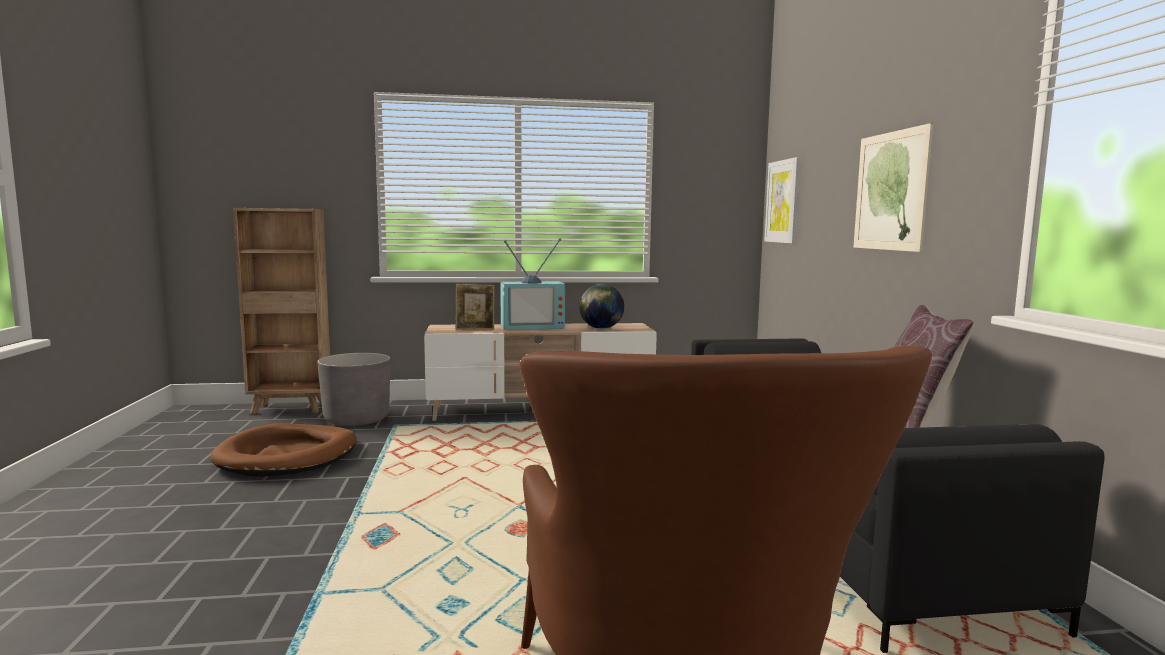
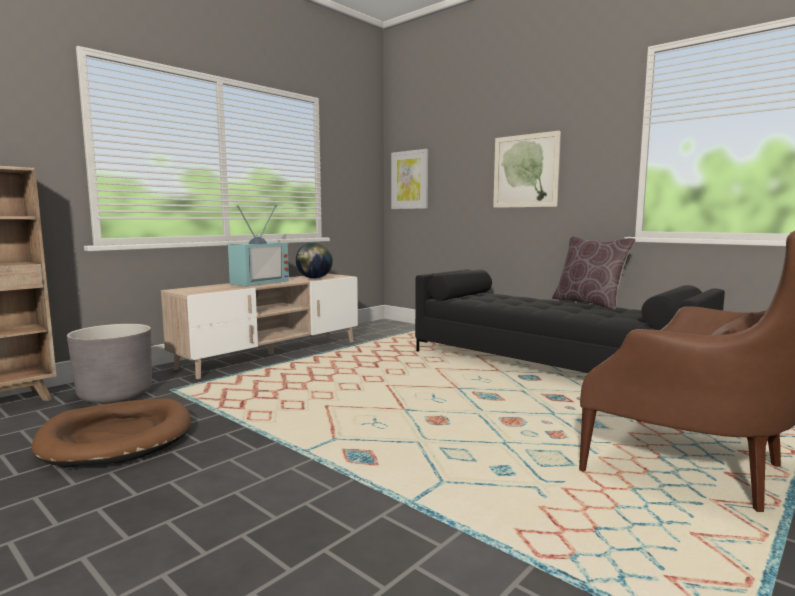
camera: 40 degrees left, 0 degrees up
(475, 329) = (221, 288): picture frame -> none

